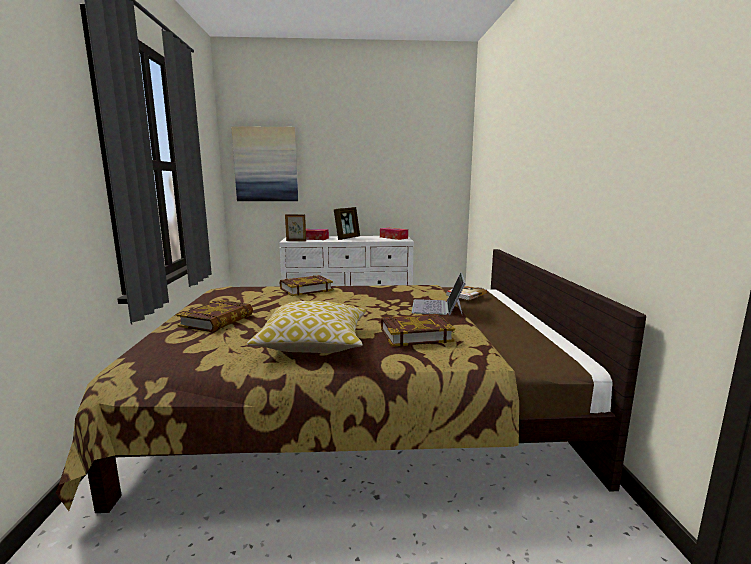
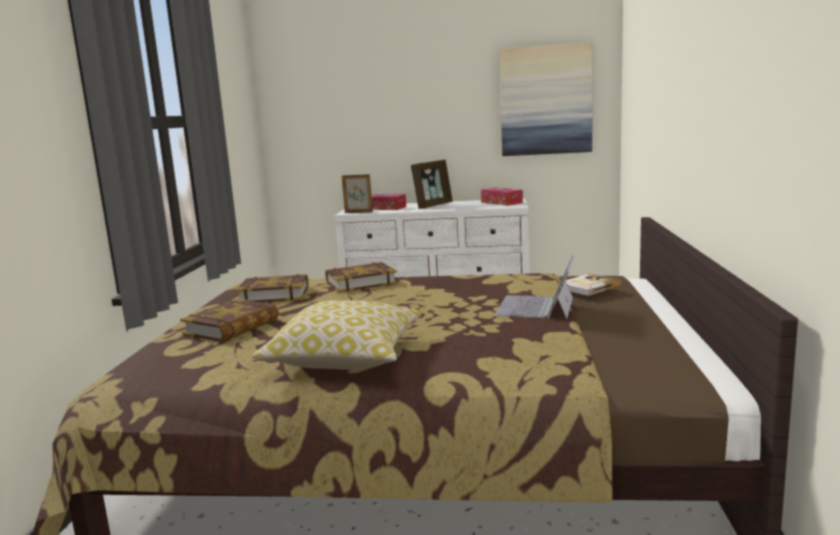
camera: 10 degrees right, 0 degrees up
(266, 164) = (317, 105): picture -> picture (545, 100)
(415, 335) = (486, 346): book -> book (274, 294)

